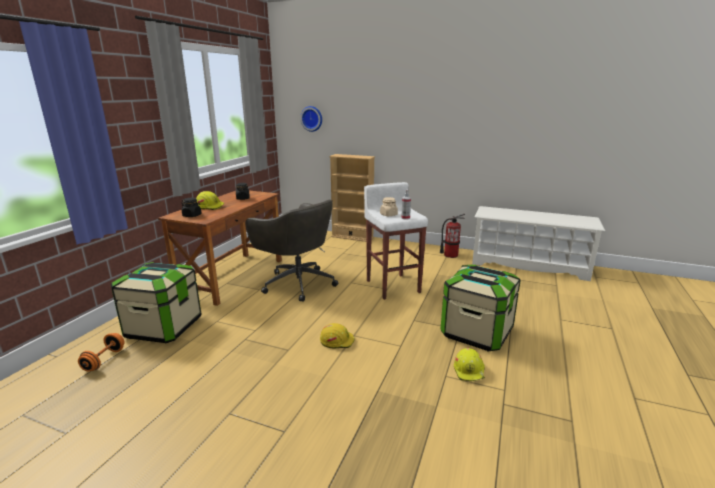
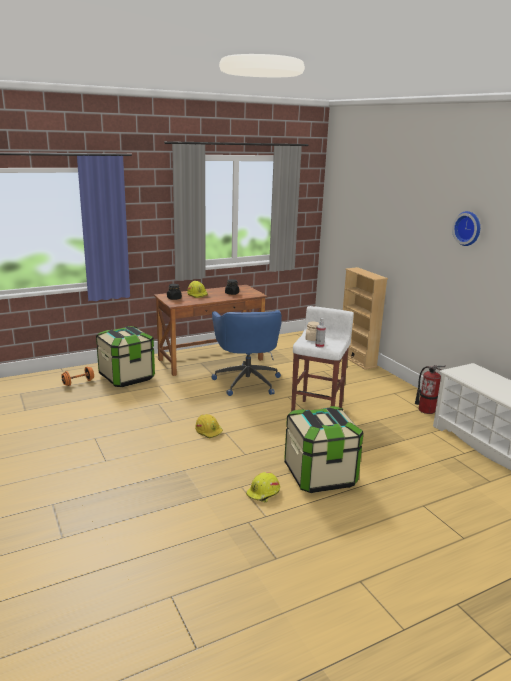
camera: 40 degrees right, 0 degrees up
(297, 283) = (247, 381): grey office chair -> blue office chair
(312, 118) = (346, 226): wall clock -> wall clock (468, 228)

